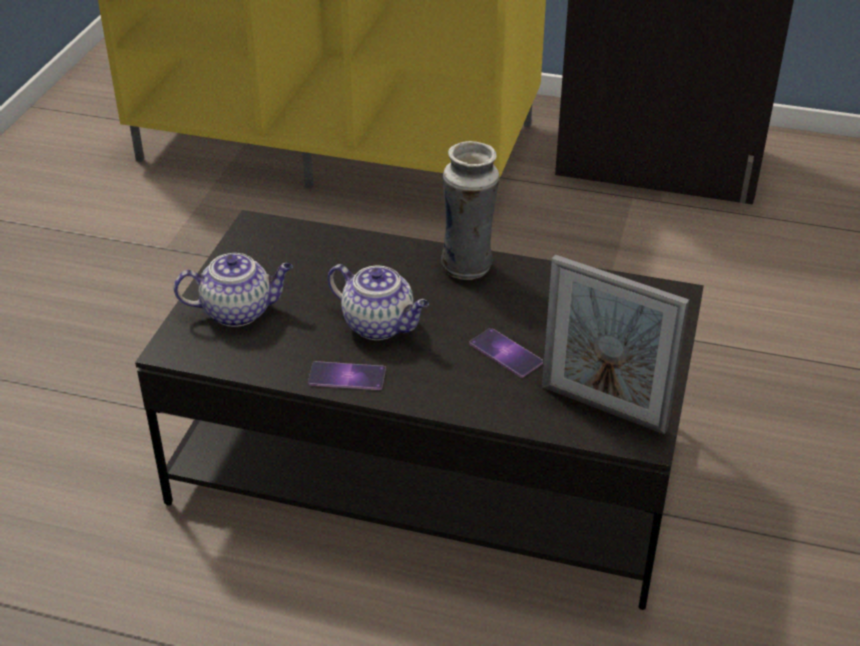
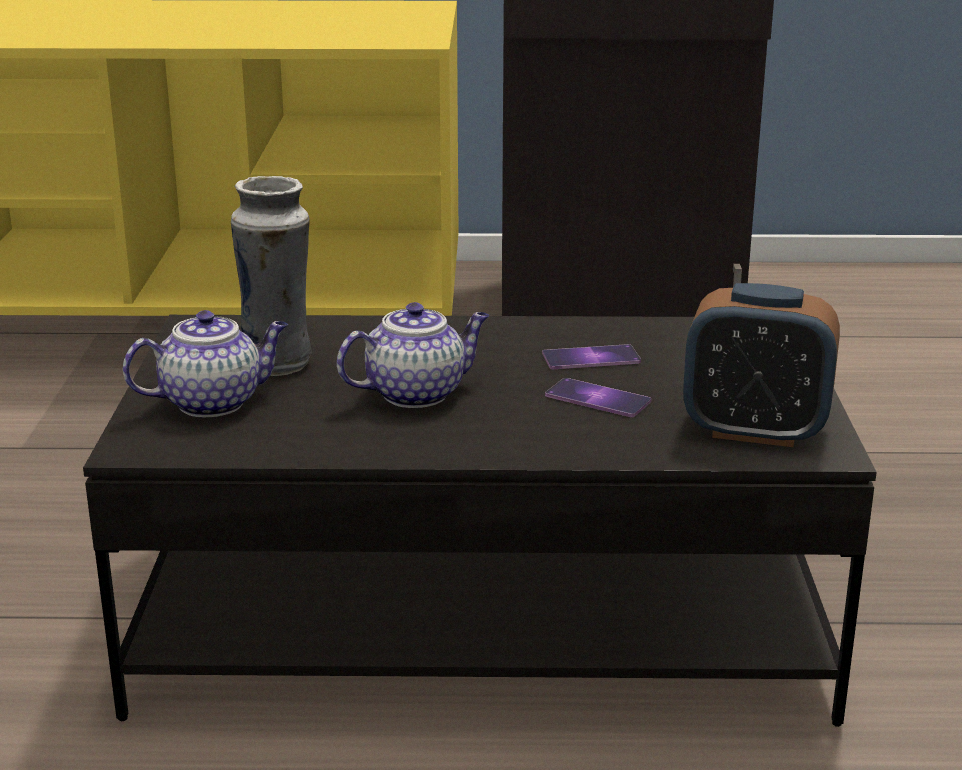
camera: 15 degrees left, 15 degrees down
(347, 376) = (399, 444): phone -> phone (591, 358)
(380, 325) = (417, 393): teapot -> teapot turned 45 degrees counterclockwise
(468, 266) = (500, 331): vase -> vase (278, 363)
(603, 408) = (755, 431): picture frame -> alarm clock

